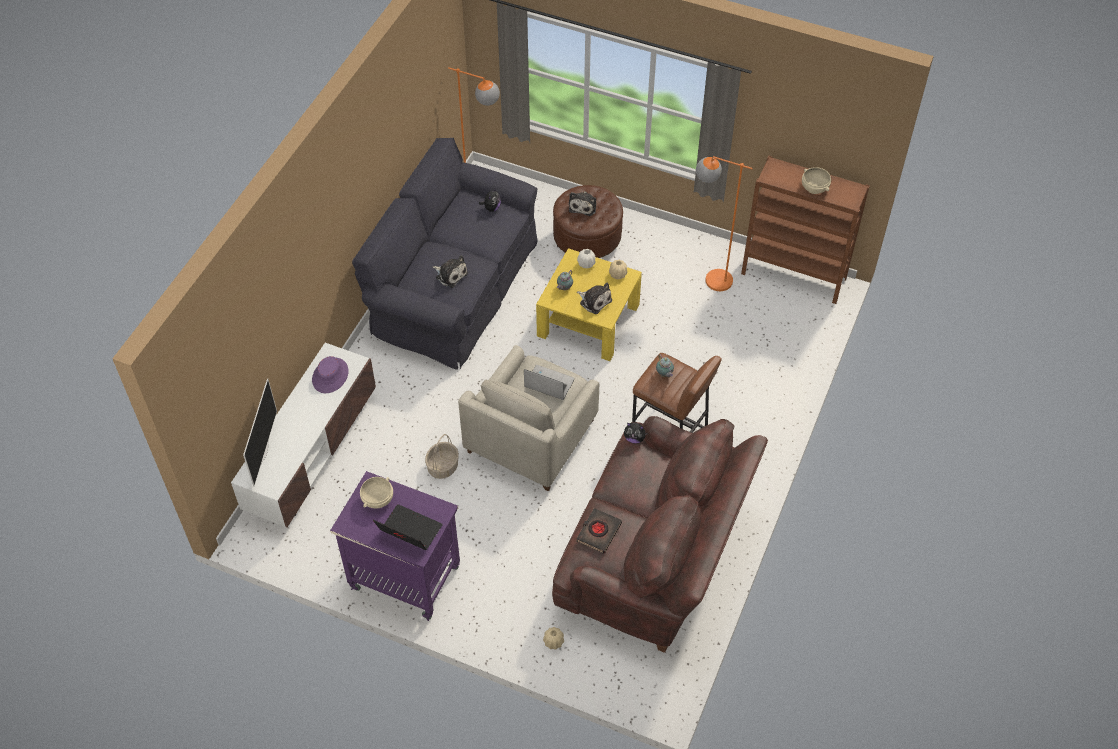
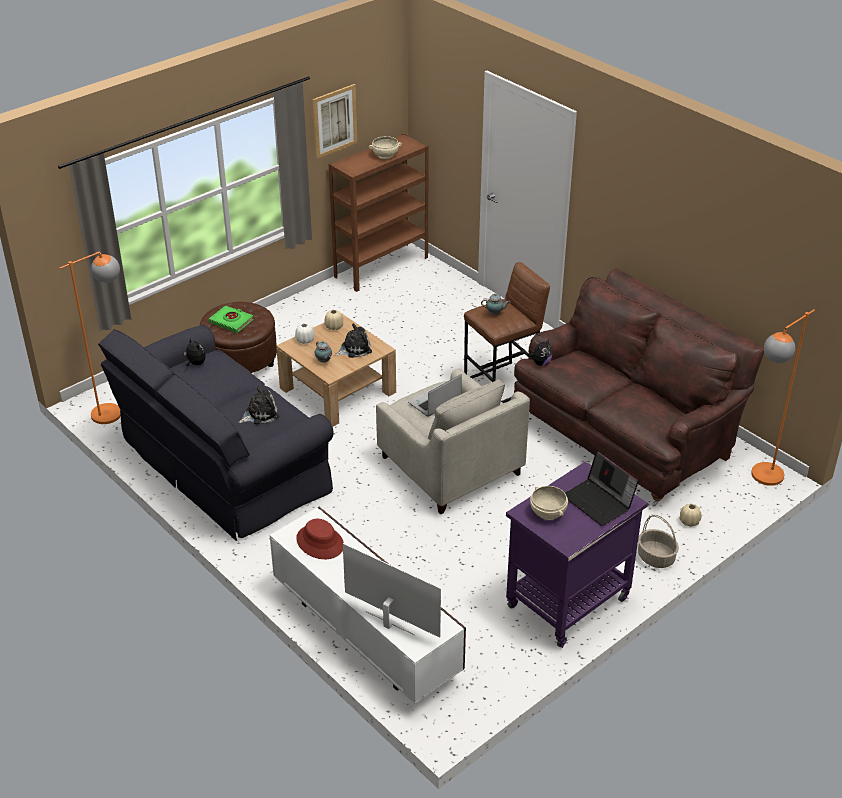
camera: 65 degrees left, 15 degrees down
(330, 376) = (320, 542): purple hat -> red hat
(408, 531) = (599, 502): laptop -> laptop turned 90 degrees counterclockwise
(443, 467) = (447, 537): basket -> basket (656, 557)
(583, 206) = (231, 321): plush toy -> green book
(588, 320) = (337, 390): yellow coffee table -> brown coffee table
(598, 532) = (633, 412): black book -> none
(709, 278) = (346, 309): orange floor lamp -> orange floor lamp (760, 480)
(786, 125) = (334, 121): none -> picture

